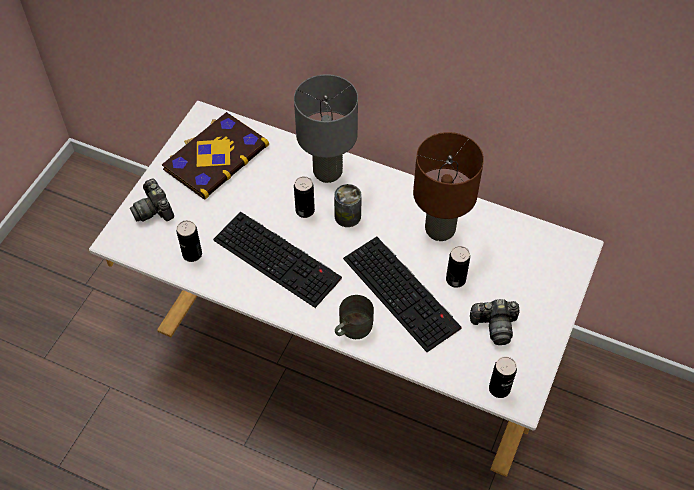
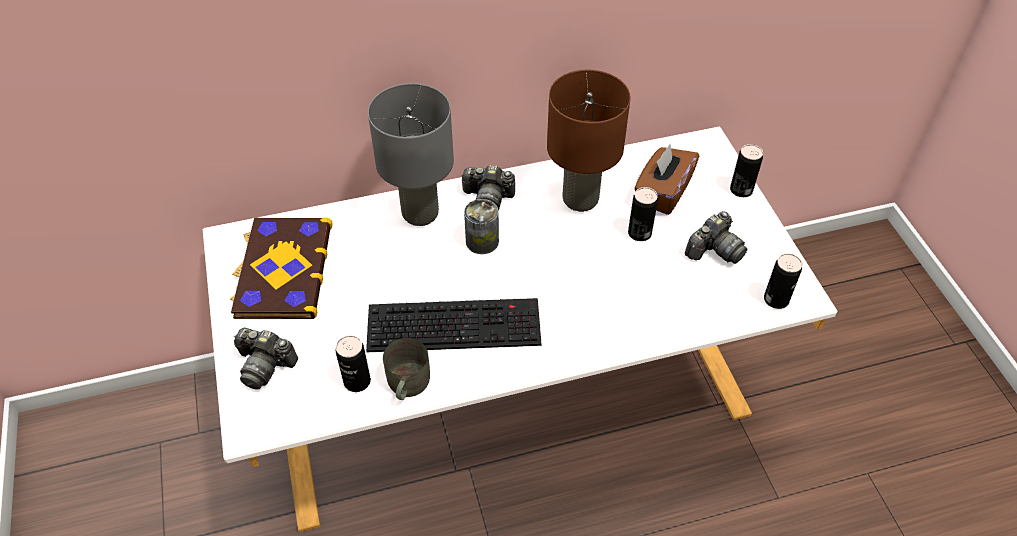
camera: 40 degrees left, 5 degrees down
(305, 210) = (434, 262): can -> can (741, 190)
(352, 328) = (595, 339): grey mug -> grey mug (406, 385)
(380, 190) = (488, 199): none -> camera
(403, 293) = (607, 275): keyboard -> none
(503, 262) = (662, 193): none -> brown tissue box

